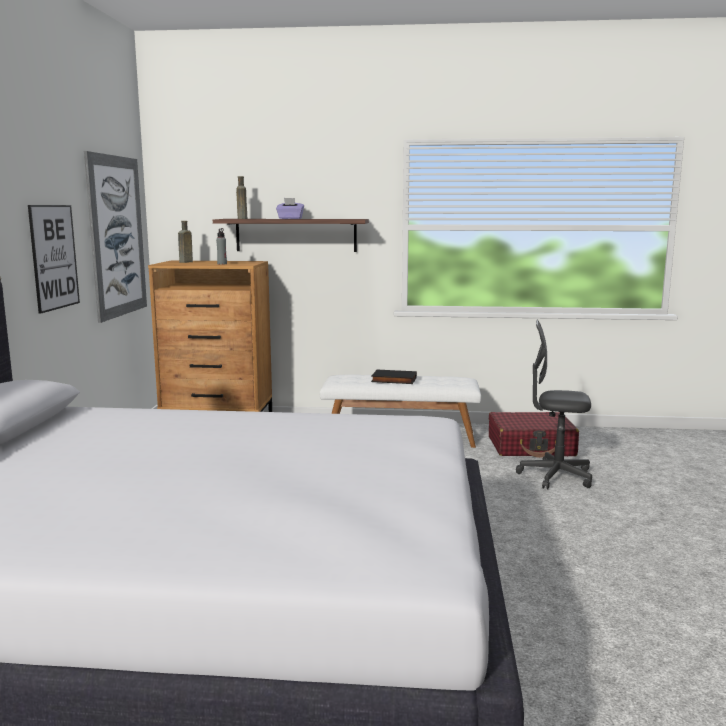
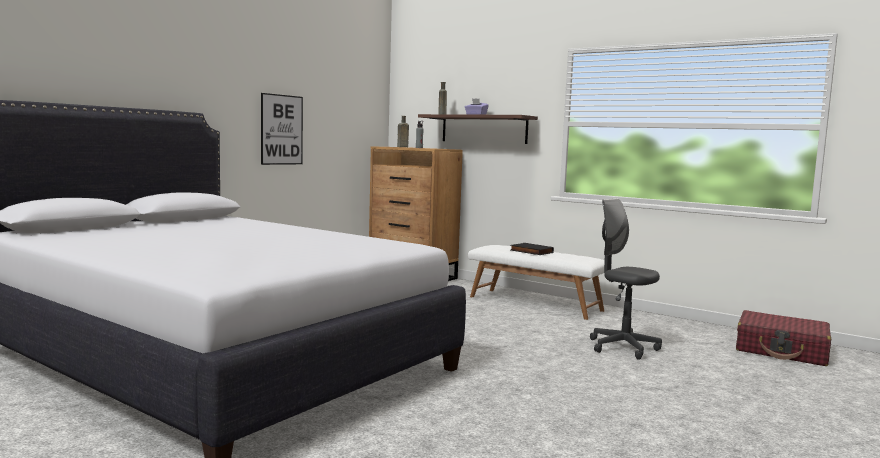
camera: 30 degrees right, 5 degrees down
(117, 236) = (351, 124): picture -> none
(531, 447) = (639, 328): red suitcase -> red suitcase (781, 351)

